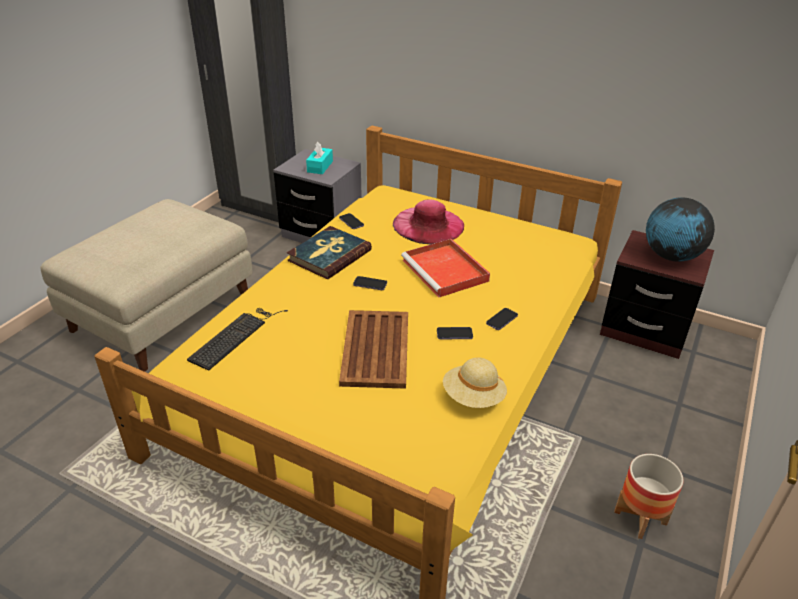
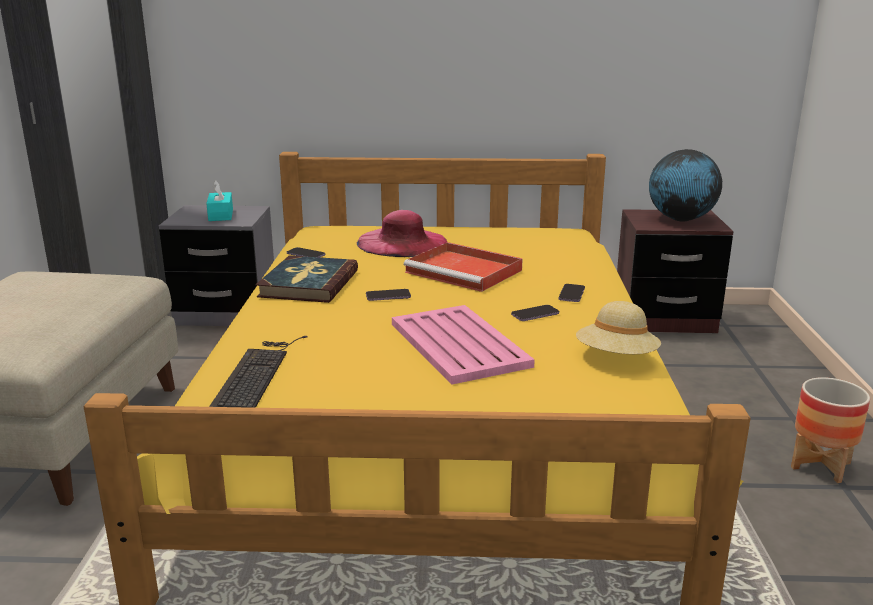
camera: 25 degrees left, 15 degrees down
(376, 348) = (458, 344): brown tray -> pink tray

